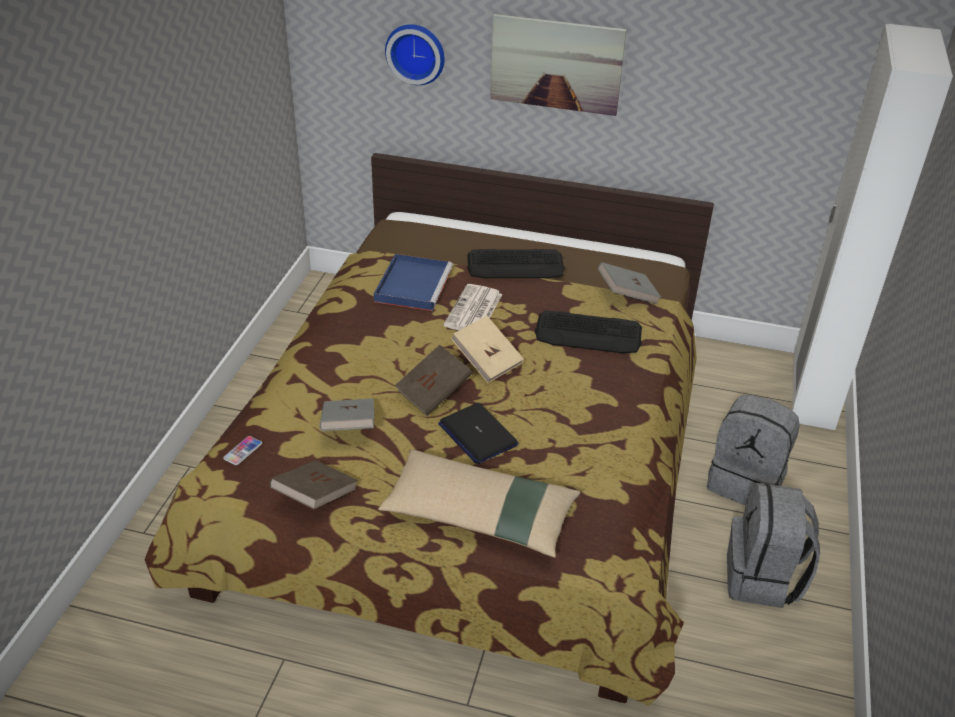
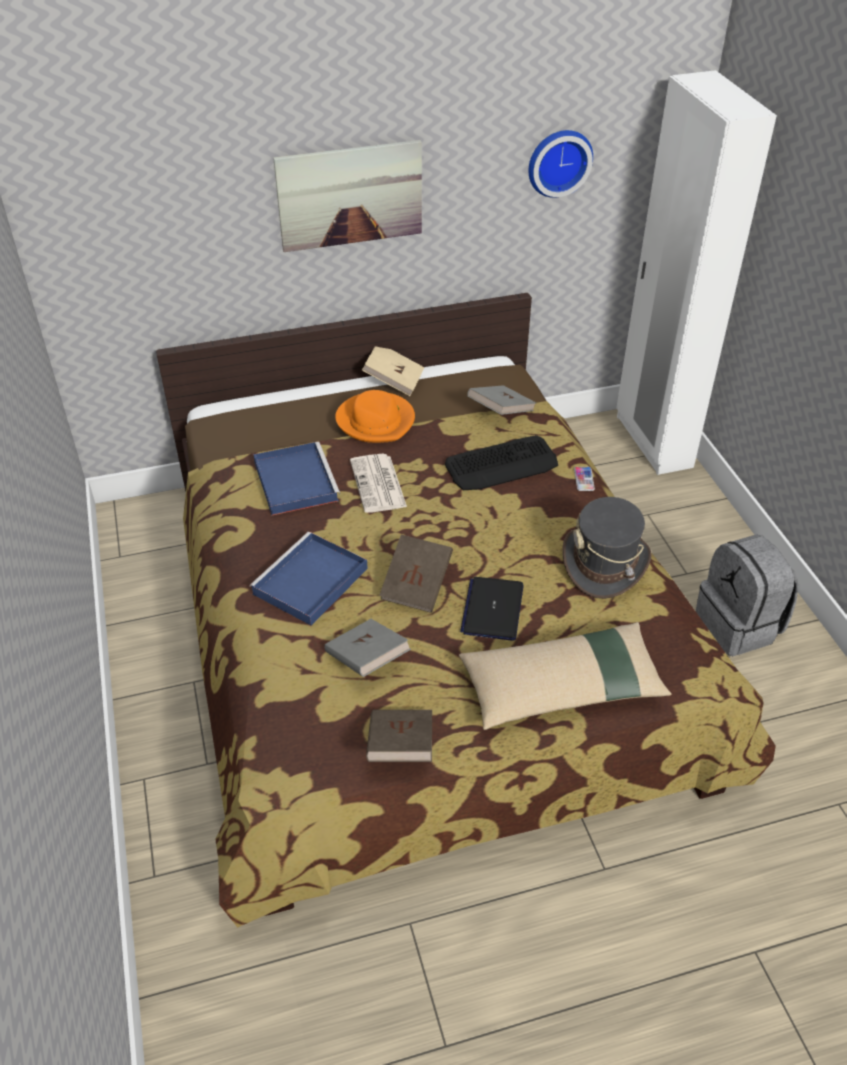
camera: 30 degrees left, 5 degrees up
(243, 451) = (283, 737): phone -> phone (584, 479)
(357, 358) = (309, 583): none -> blue tray
(416, 53) = (187, 223): wall clock -> wall clock (558, 161)
(477, 434) = (492, 609): laptop -> laptop turned 75 degrees clockwise
(487, 361) = (437, 531): beige book -> beige book (394, 380)
(515, 265) = (376, 421): keyboard -> orange hat
(605, 441) = (604, 563): none -> grey hat
(746, 482) = (664, 546): grey backpack -> none

